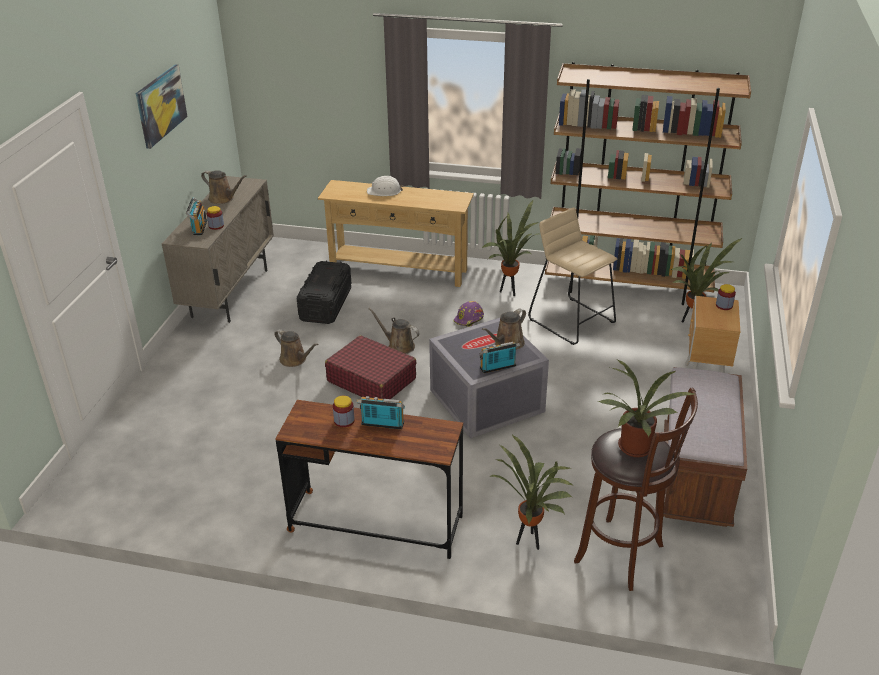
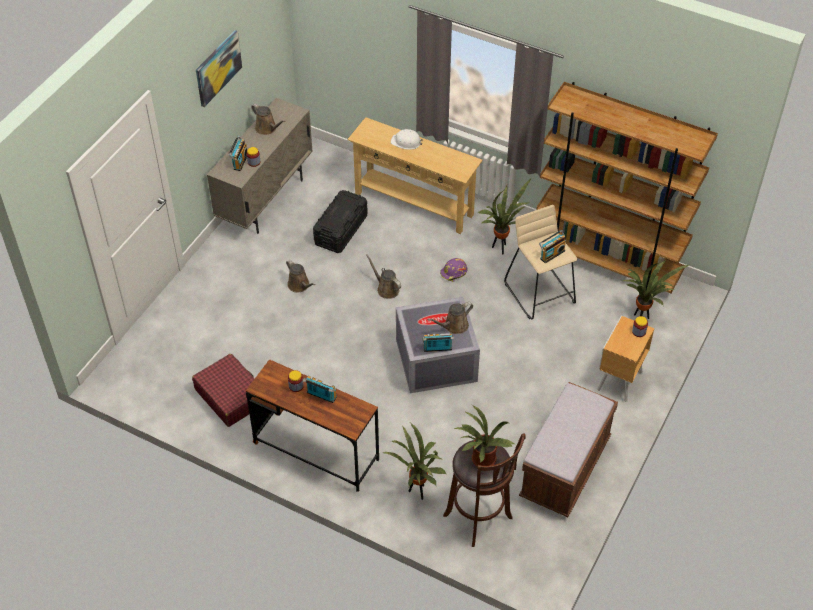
camera: 15 degrees right, 15 degrees up
(371, 380) = (353, 319): red suitcase -> red suitcase (231, 396)
(588, 257) = (551, 254): none -> radio

